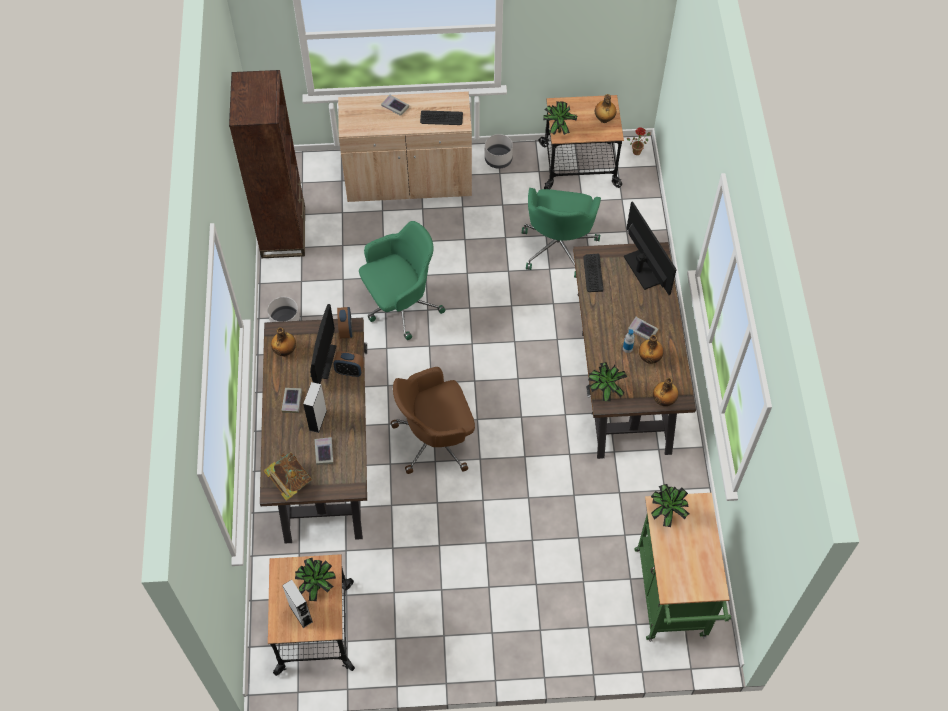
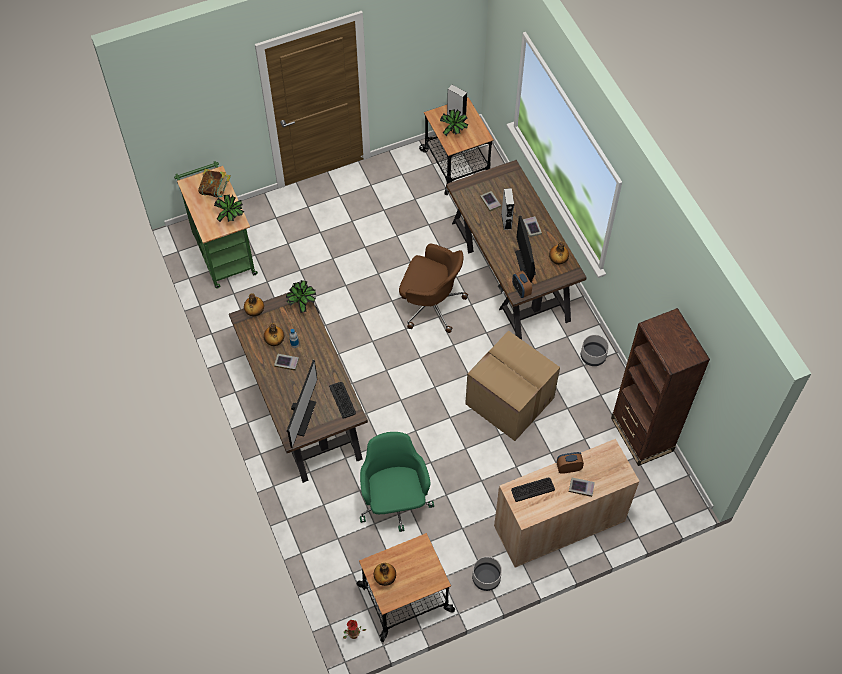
camera: 160 degrees right, 0 degrees up
(290, 482) = (503, 177): book -> book (216, 191)
(349, 371) = (502, 261): alarm clock -> alarm clock (568, 468)
(400, 305) = (508, 401): green office chair -> cardboard box
(436, 439) = (431, 304): brown office chair -> brown office chair turned 60 degrees clockwise
(558, 129) = (425, 550): potted plant -> none
(642, 269) = (301, 417): monitor -> monitor turned 120 degrees counterclockwise

